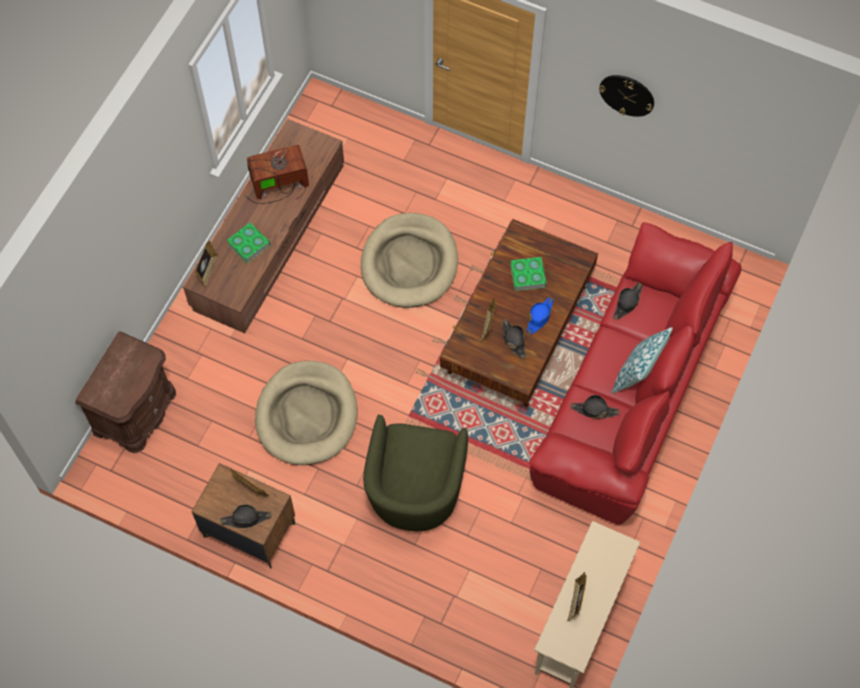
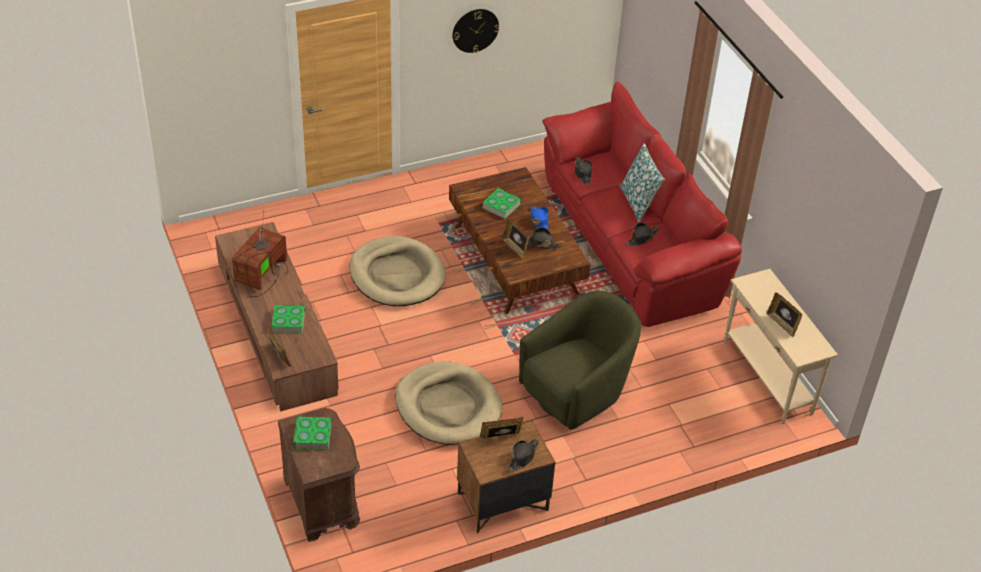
camera: 50 degrees left, 20 degrees down
(124, 365) = (312, 436): none -> book
(414, 492) = (577, 392): green armchair -> green armchair turned 90 degrees counterclockwise

